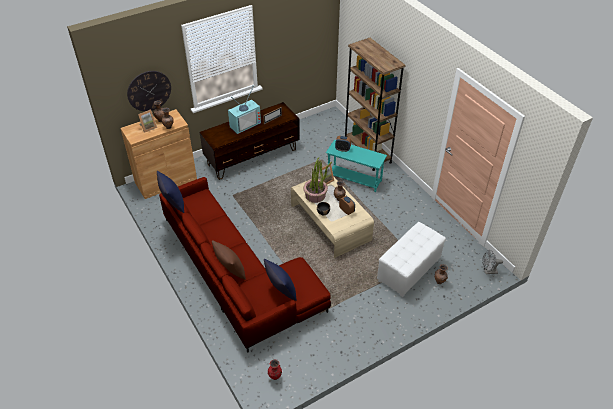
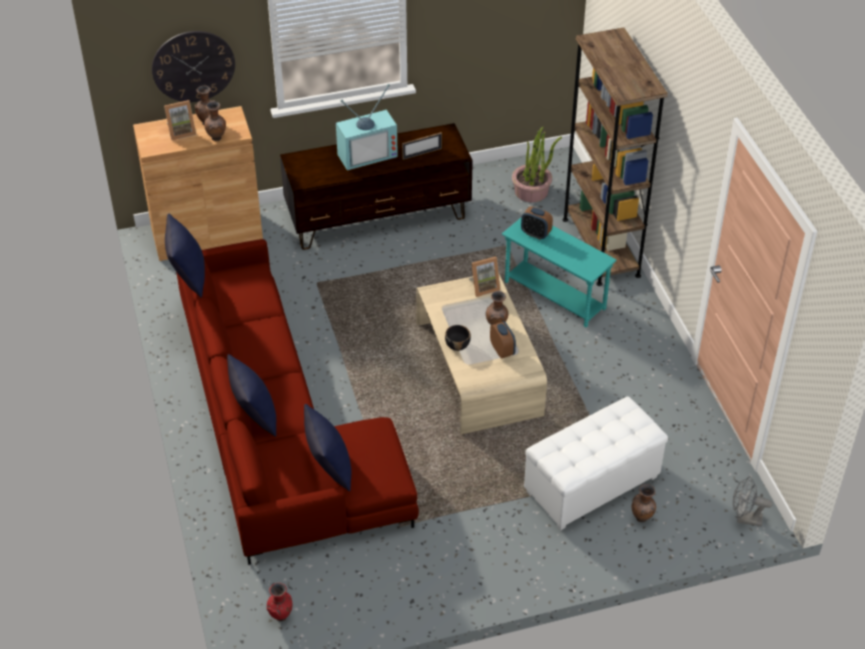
camera: 15 degrees right, 0 degrees up
(230, 271) = (255, 416): brown pillow -> blue pillow
(315, 195) = (455, 311): potted plant -> potted plant (531, 191)

